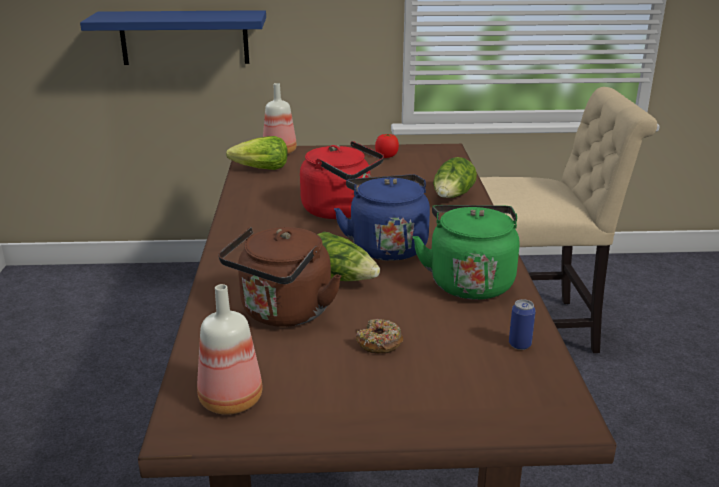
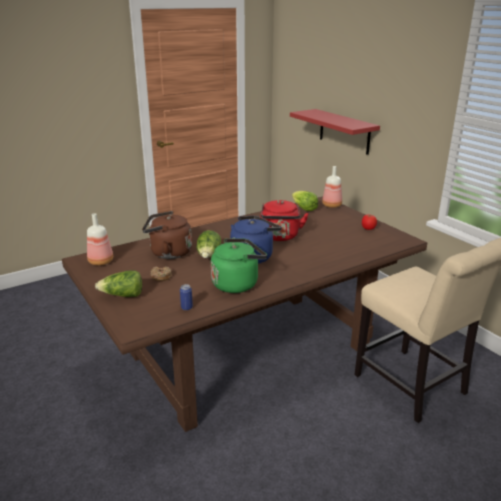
camera: 60 degrees right, 0 degrees up
(184, 37) = (344, 131): blue shelf -> red shelf
(452, 197) = (336, 257): lettuce -> lettuce (122, 295)

